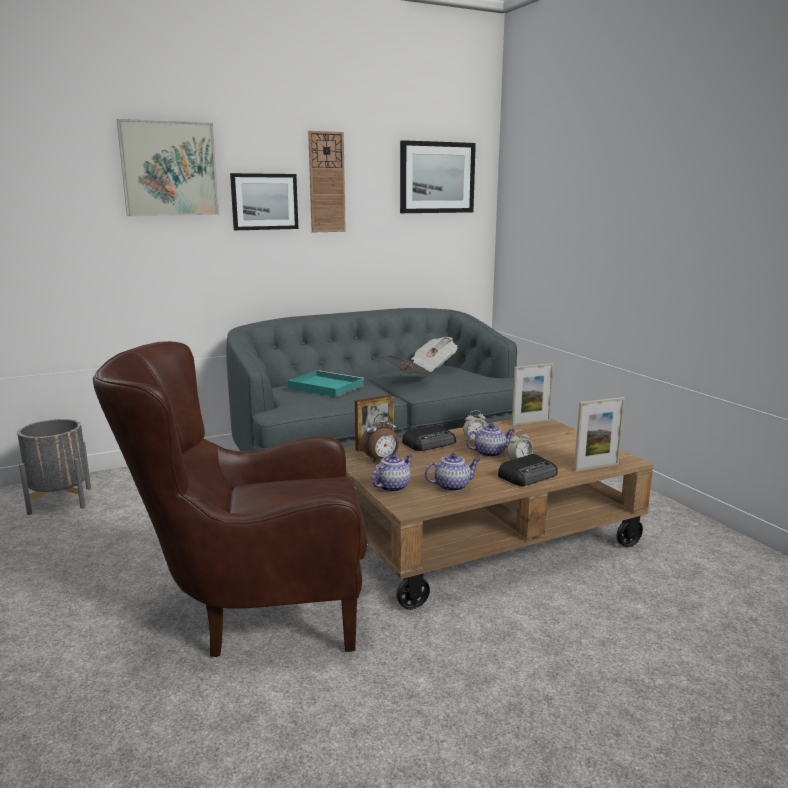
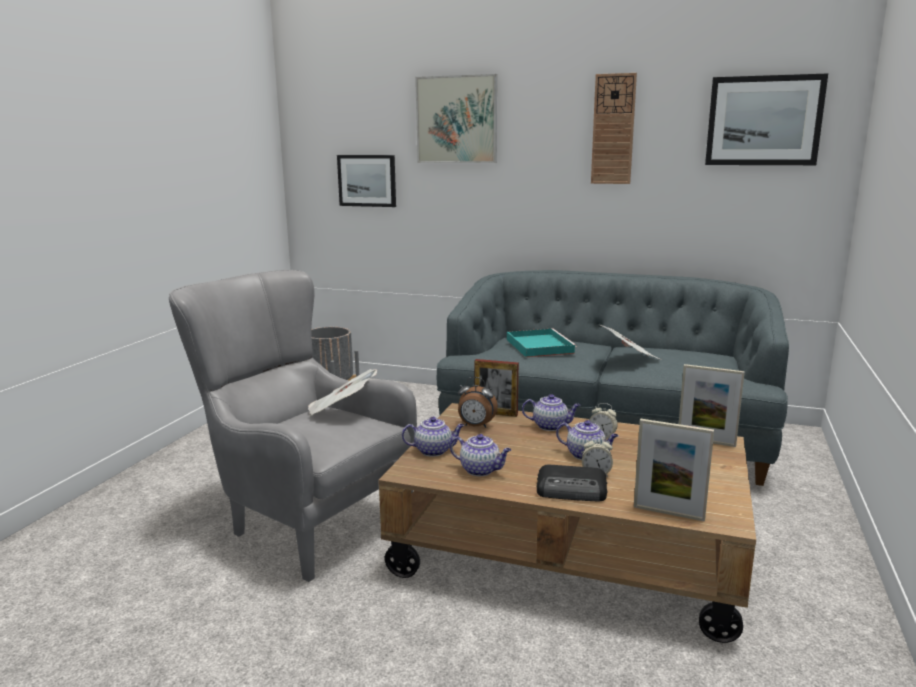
camera: 45 degrees right, 0 degrees up
(253, 612) = (303, 519): brown armchair -> grey armchair
(264, 201) = (543, 150): picture -> picture (367, 180)
(430, 368) = (682, 352): newspaper -> newspaper (341, 410)
(430, 443) = (551, 426): radio -> teapot

